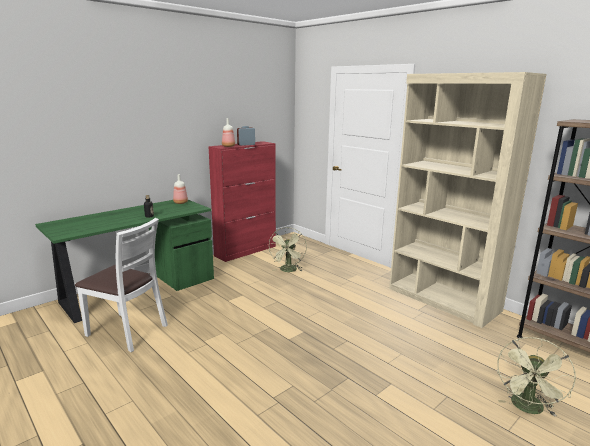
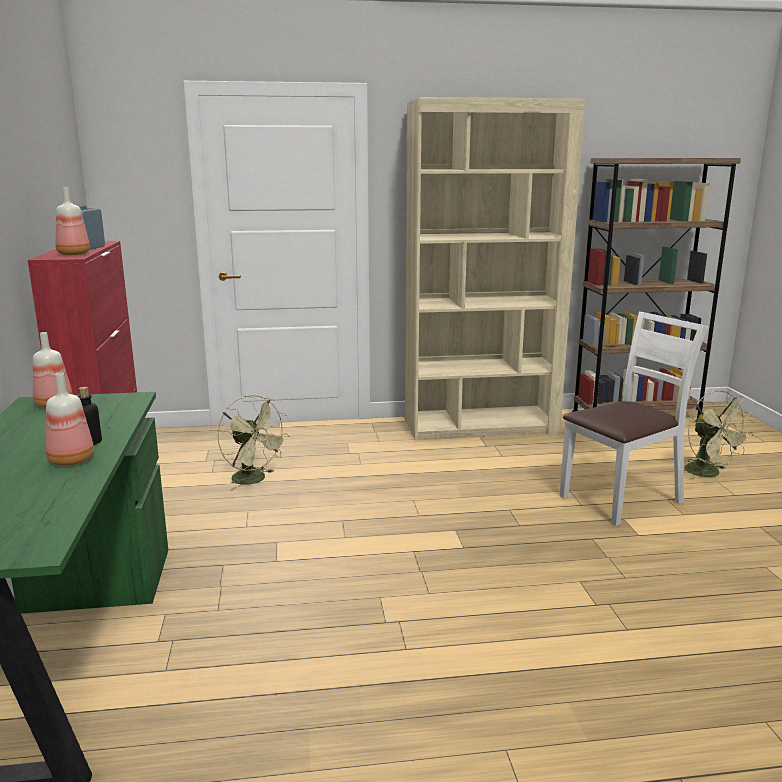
camera: 55 degrees left, 0 degrees up
(127, 331) = (241, 706): white chair -> white chair (621, 498)
(131, 219) = (72, 461): none -> bottle

